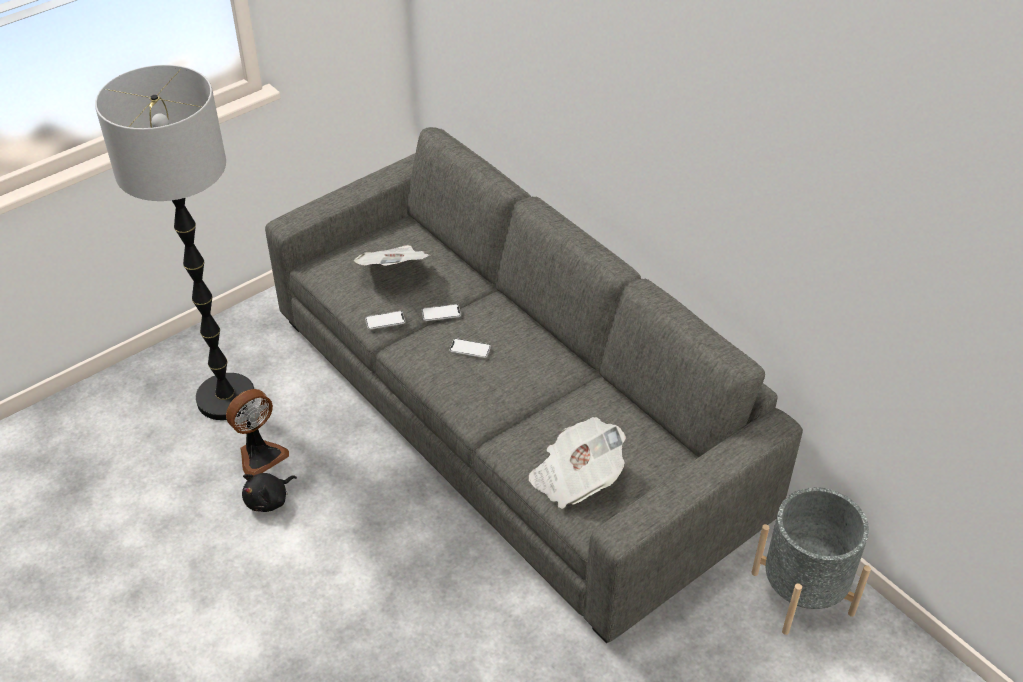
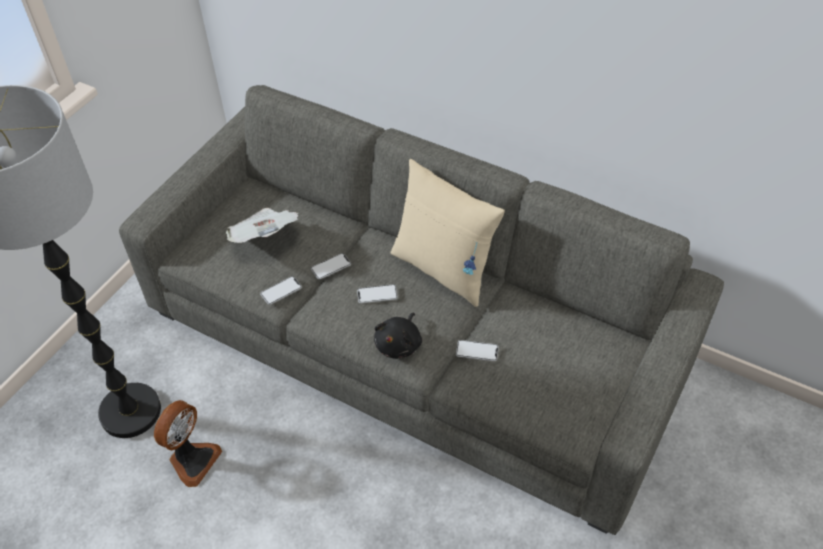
camera: 20 degrees left, 5 degrees up
(269, 500) = (223, 504): black plush toy -> black plush toy (399, 344)
(535, 424) = (477, 351): none -> phone
(544, 346) = (443, 270): none -> beige pillow
(575, 478) = (542, 393): newspaper -> none
(802, 593) = (742, 423): grey planter -> none

